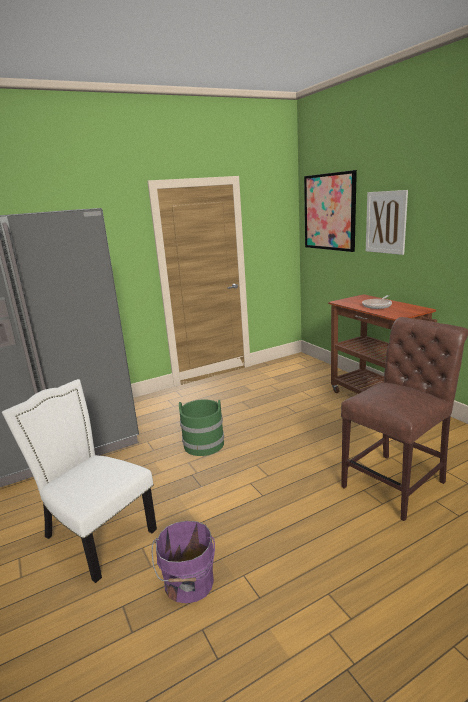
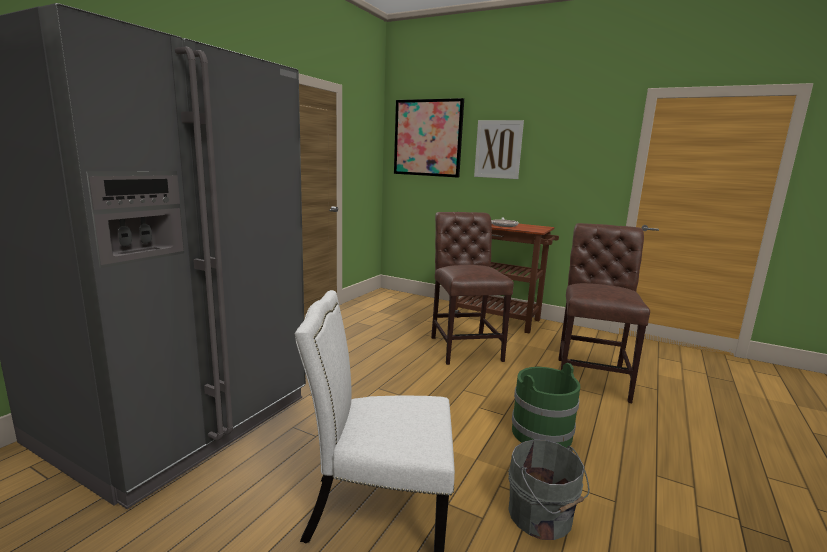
camera: 35 degrees left, 5 degrees down
(188, 583) = (542, 517): purple bucket -> grey bucket
(203, 444) = (384, 383): green bucket -> green bucket (541, 433)
(306, 424) = (464, 346): none -> brown chair

